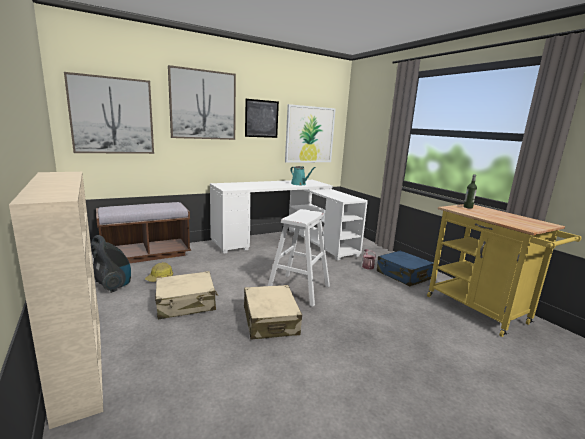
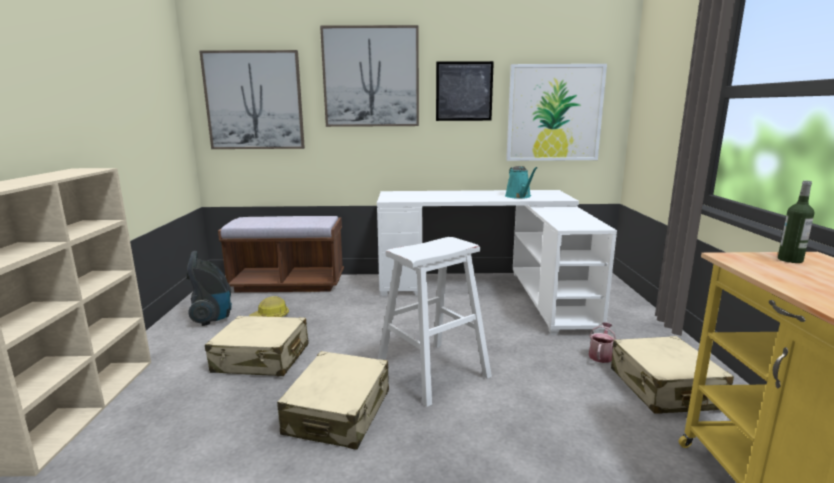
camera: 30 degrees right, 0 degrees up
(403, 275) = (664, 388): blue suitcase -> beige suitcase

